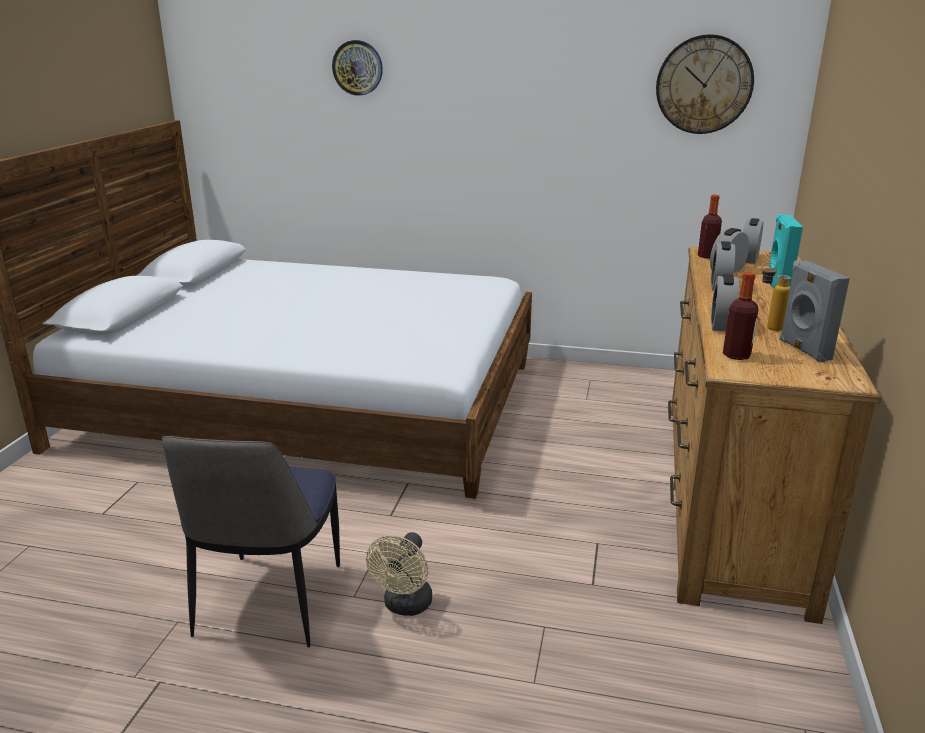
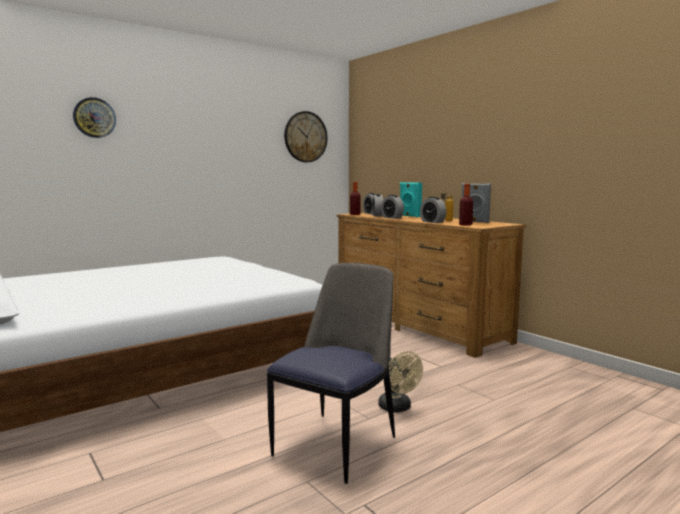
camera: 50 degrees left, 15 degrees down
(268, 603) = (336, 444): chair -> chair turned 105 degrees counterclockwise

